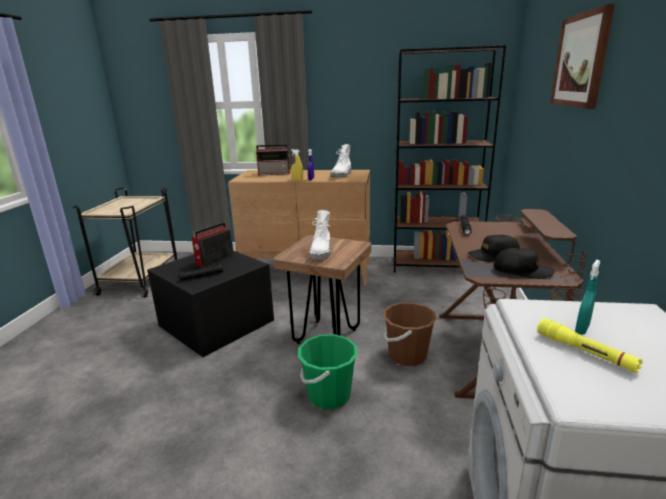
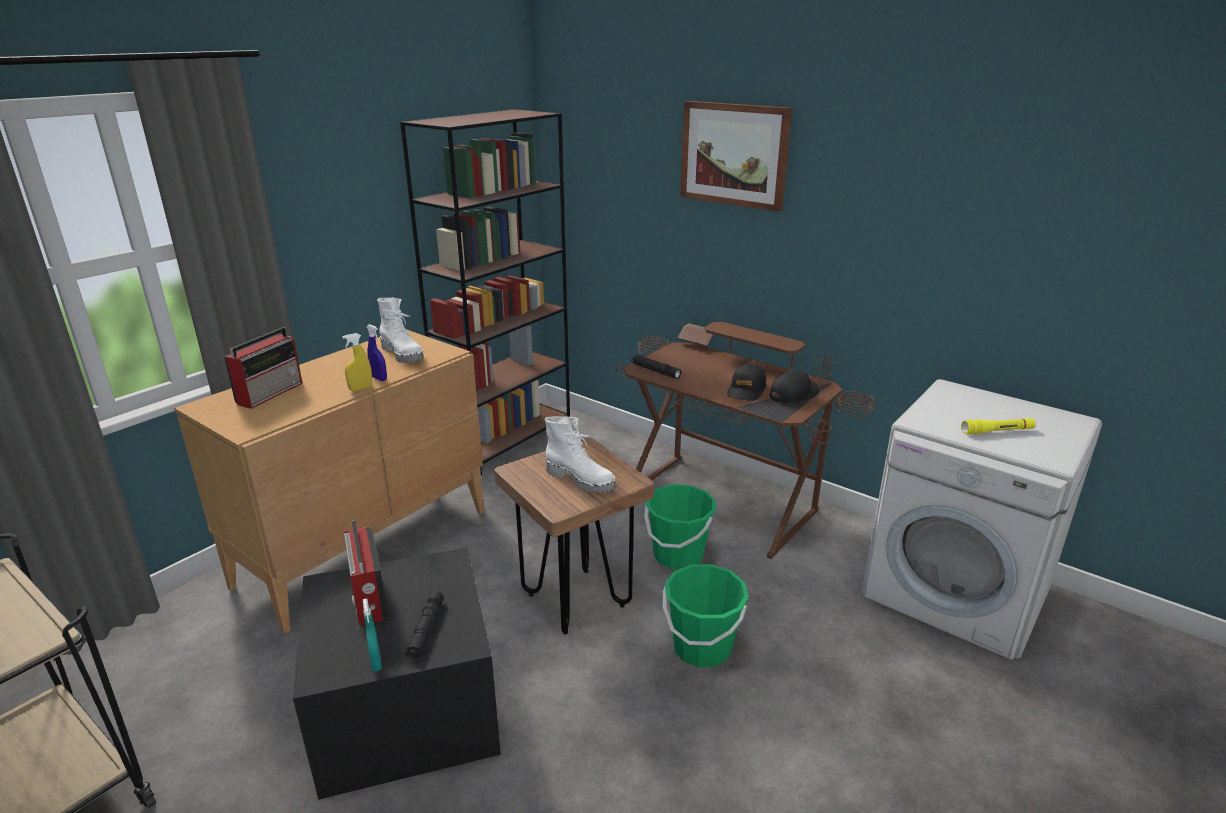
camera: 60 degrees left, 5 degrees up
(407, 355) = (678, 555): brown bucket -> green bucket
(582, 329) = (965, 418): turquoise spray bottle -> turquoise spray bottle (376, 662)

